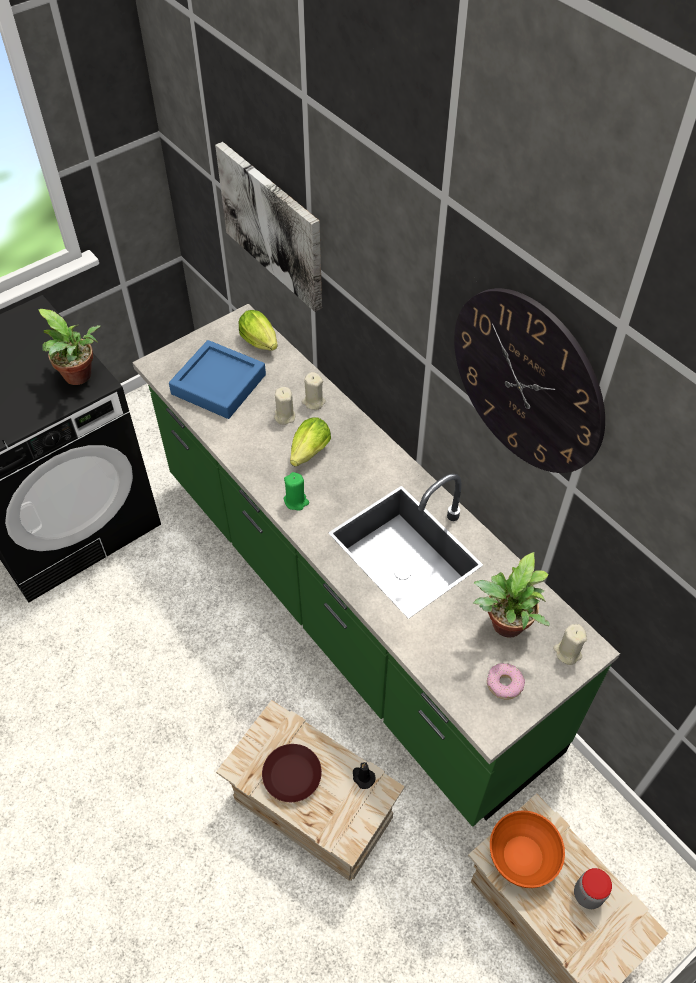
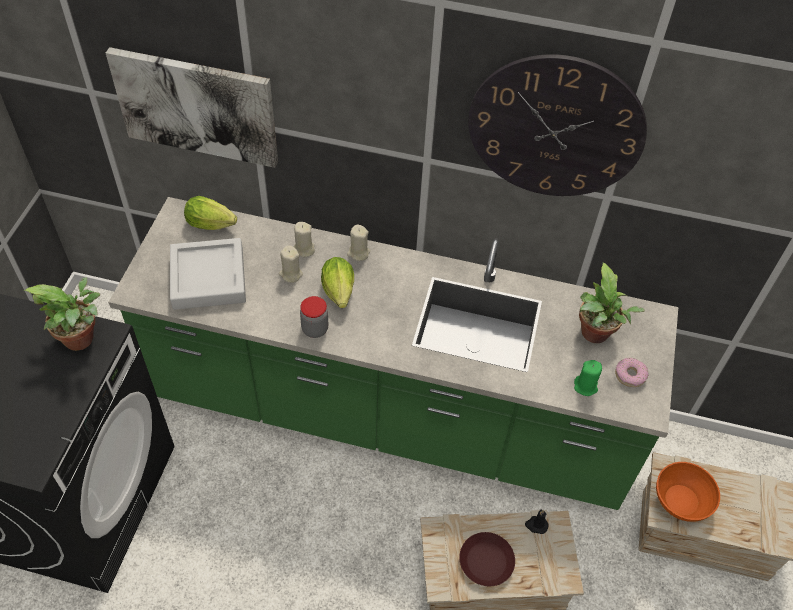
camera: 40 degrees left, 0 degrees up
(218, 384) = (208, 278): blue tray -> grey tray
(296, 501) = (364, 336): green candle -> green candle (585, 386)
(567, 652) = (648, 327): beige candle -> beige candle (358, 253)
(587, 894) = (737, 495): jar -> jar (315, 329)

